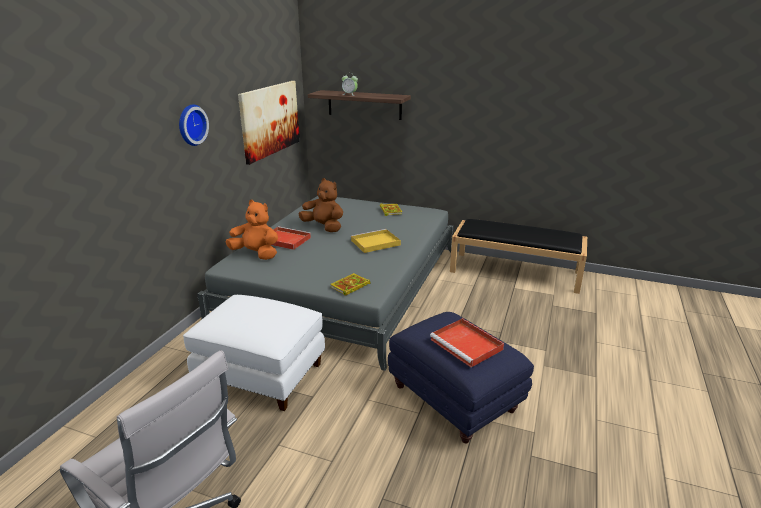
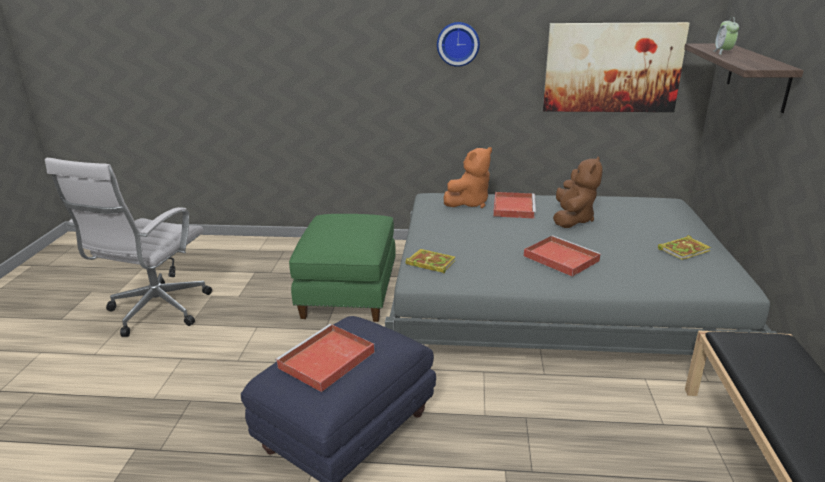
camera: 75 degrees right, 0 degrees up
(256, 254) = (469, 203): orange plush toy -> orange plush toy turned 45 degrees clockwise
(262, 374) = (350, 294): white ottoman -> green ottoman
(374, 243) = (559, 258): yellow tray -> red tray

